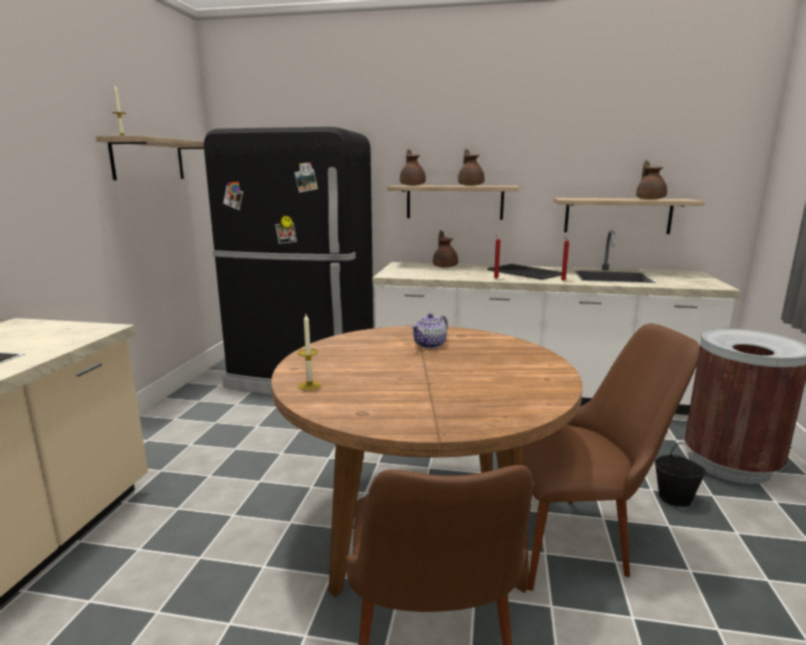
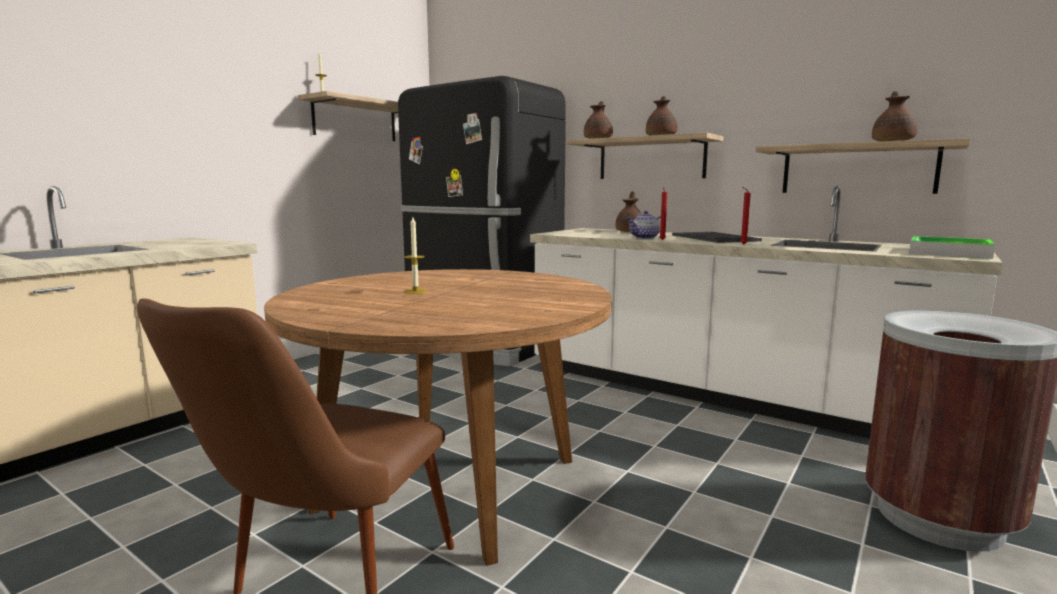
camera: 25 degrees right, 5 degrees down
(309, 385) = (317, 292): candle -> candle (415, 291)
(430, 345) = (491, 281): teapot -> teapot (645, 238)
(575, 537) = (607, 535): brown chair -> none
(675, 498) = (796, 533): black bucket -> none
(695, 281) = (949, 253): none -> tray

